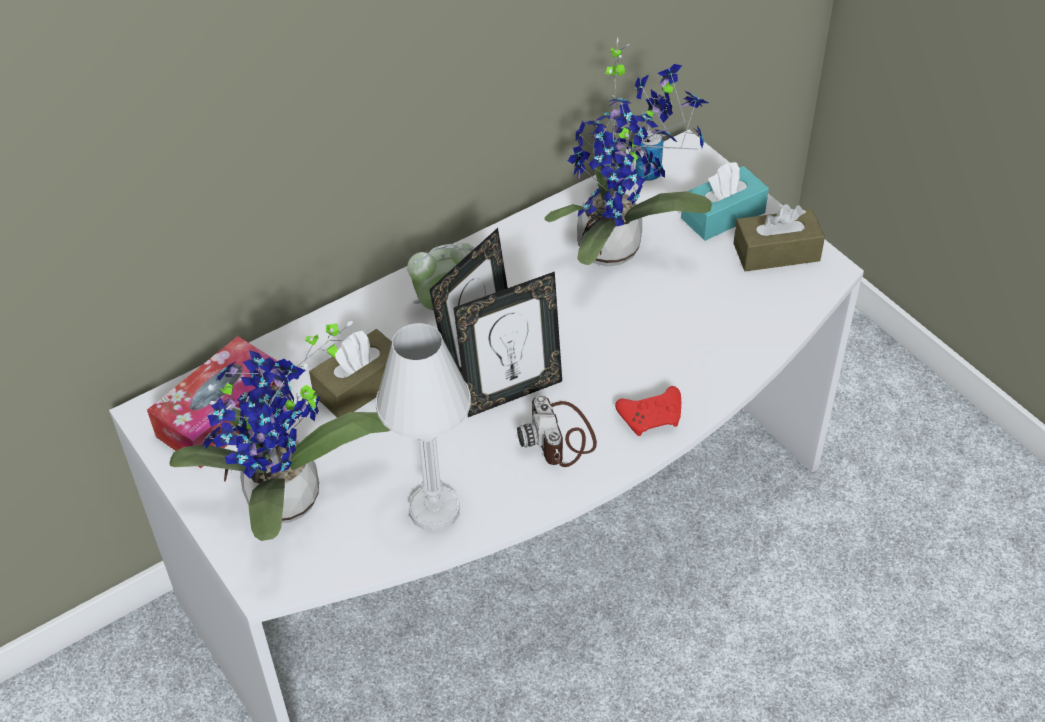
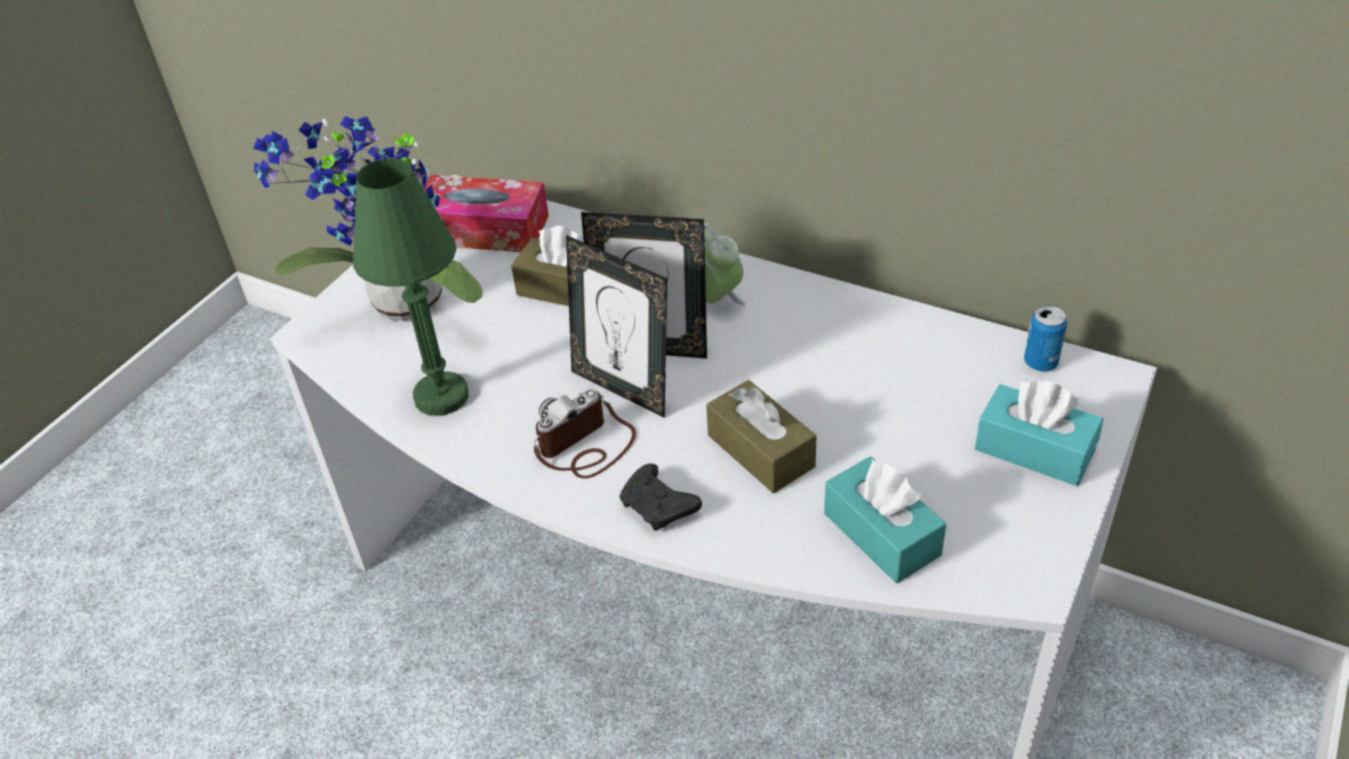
camera: 65 degrees right, 5 degrees down
(434, 510) = (441, 396): white table lamp -> green table lamp
(617, 247) = (898, 383): potted plant -> none
(652, 417) = (659, 507): red game controller -> black game controller
(748, 316) = (881, 534): none -> turquoise tissue box
(776, 252) = (1015, 522): brown tissue box -> brown tissue box (760, 451)

